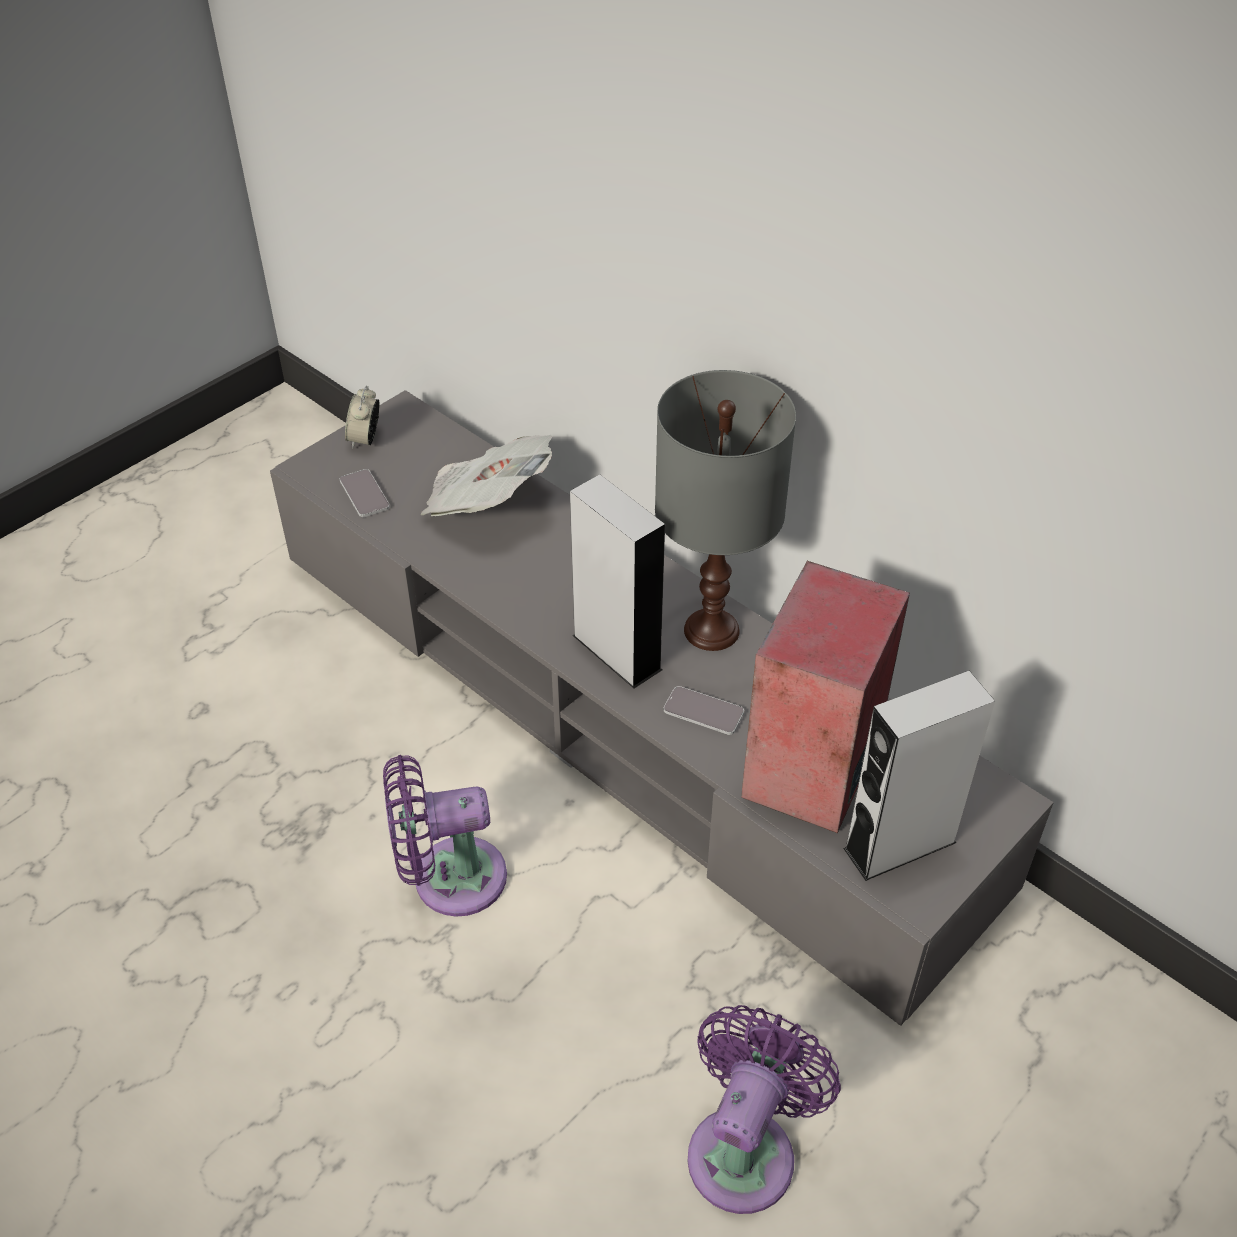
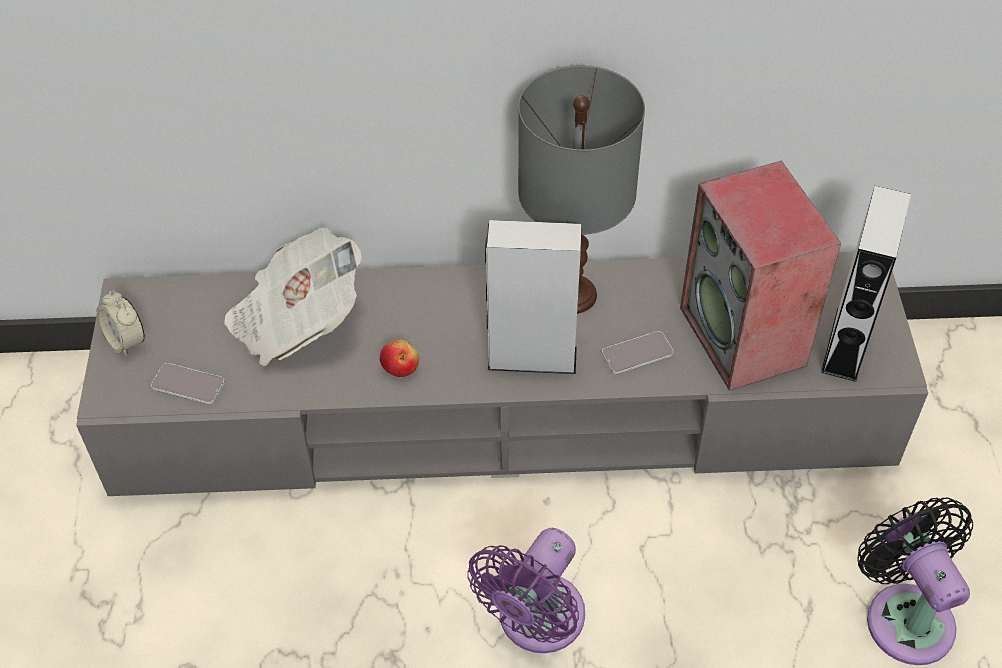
camera: 45 degrees left, 5 degrees up
(514, 586) = (400, 367): none -> apple
(746, 1148) = (905, 615): purple fan -> black fan

